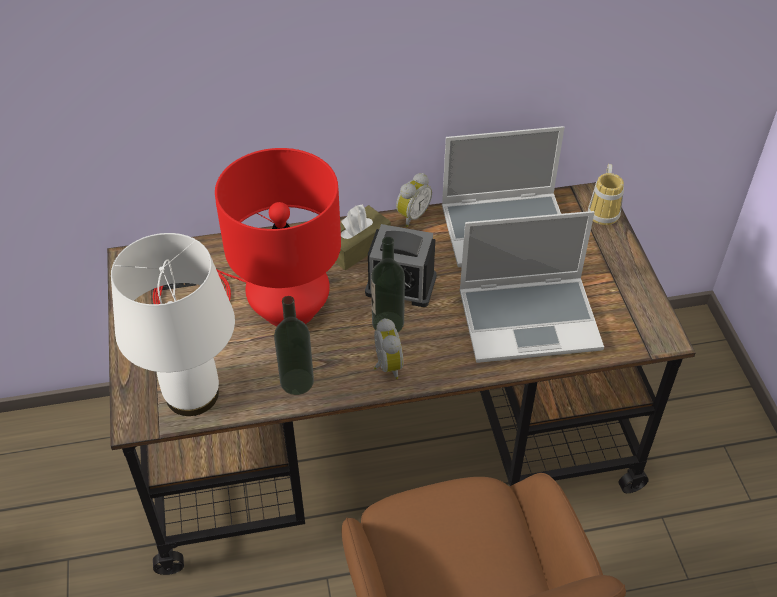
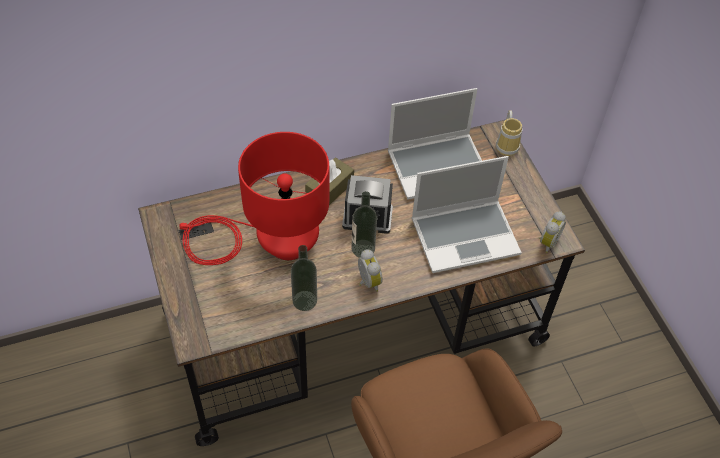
camera: 10 degrees left, 5 degrees up
(193, 393) = (229, 318): white table lamp -> none
(411, 216) = (366, 160): alarm clock -> alarm clock (547, 242)

